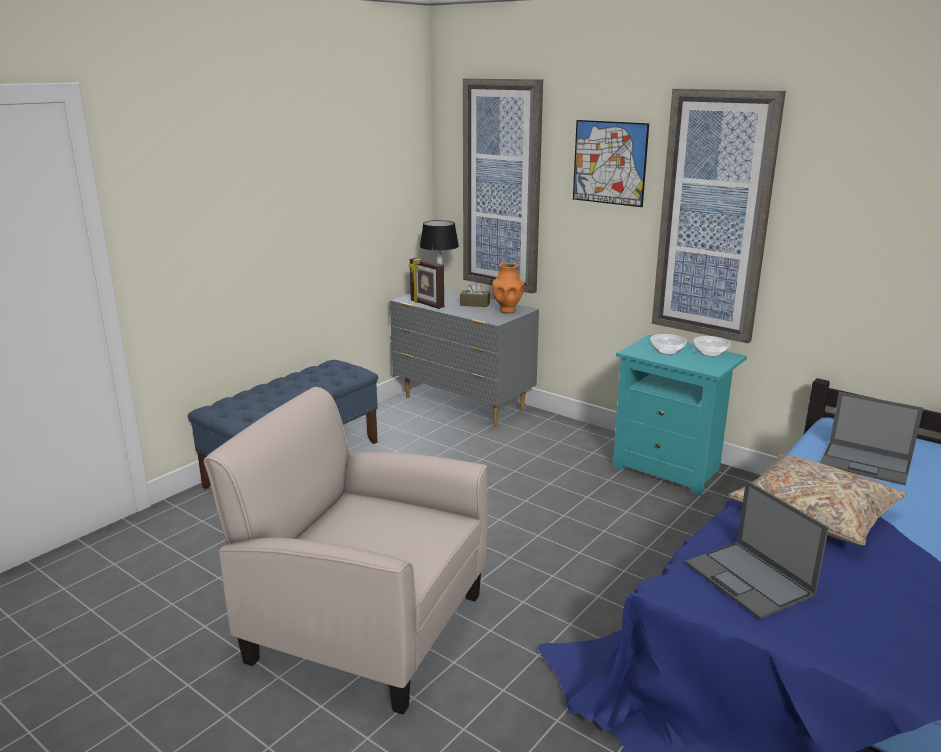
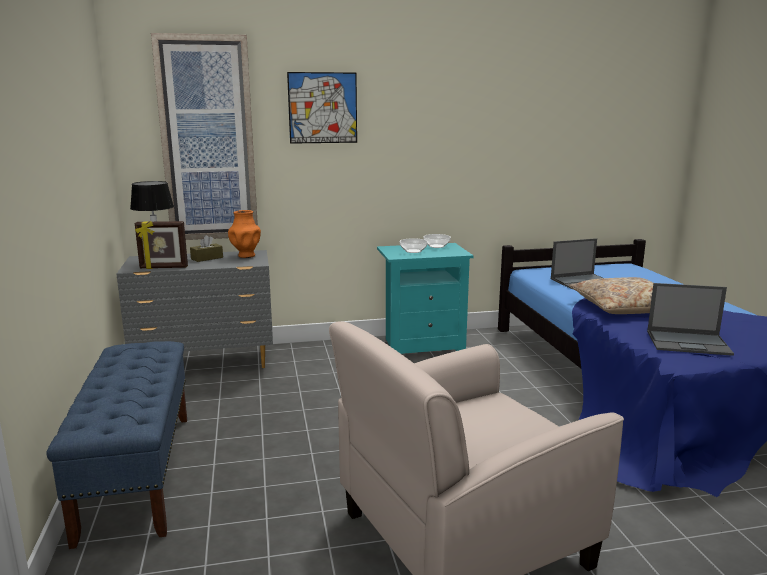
camera: 50 degrees left, 5 degrees down
(714, 217) = (416, 143): picture -> none

